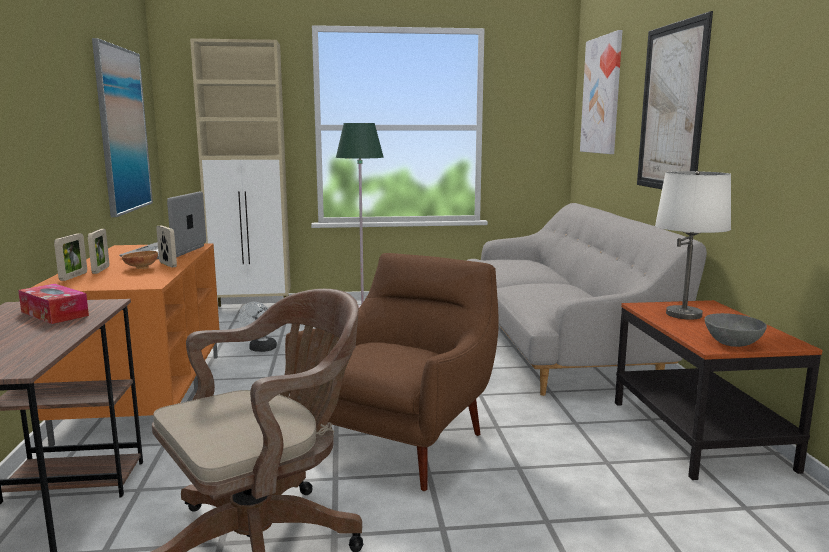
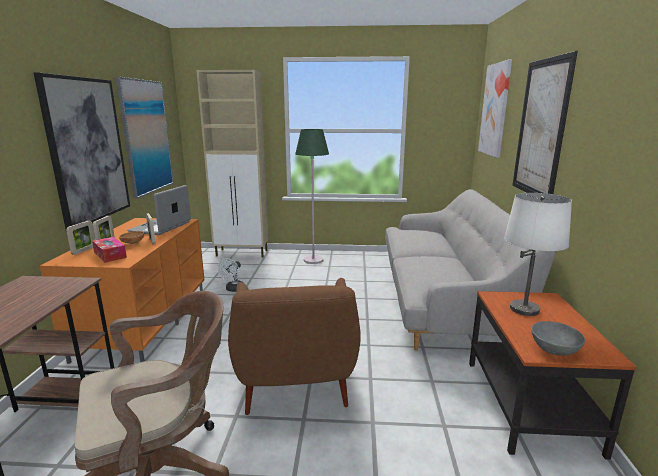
camera: 10 degrees right, 5 degrees up
(54, 313) = (40, 292): tissue box -> tissue box (110, 255)
(65, 137) = (87, 150): none -> picture
(401, 441) = (295, 385): brown armchair -> brown armchair turned 135 degrees clockwise

